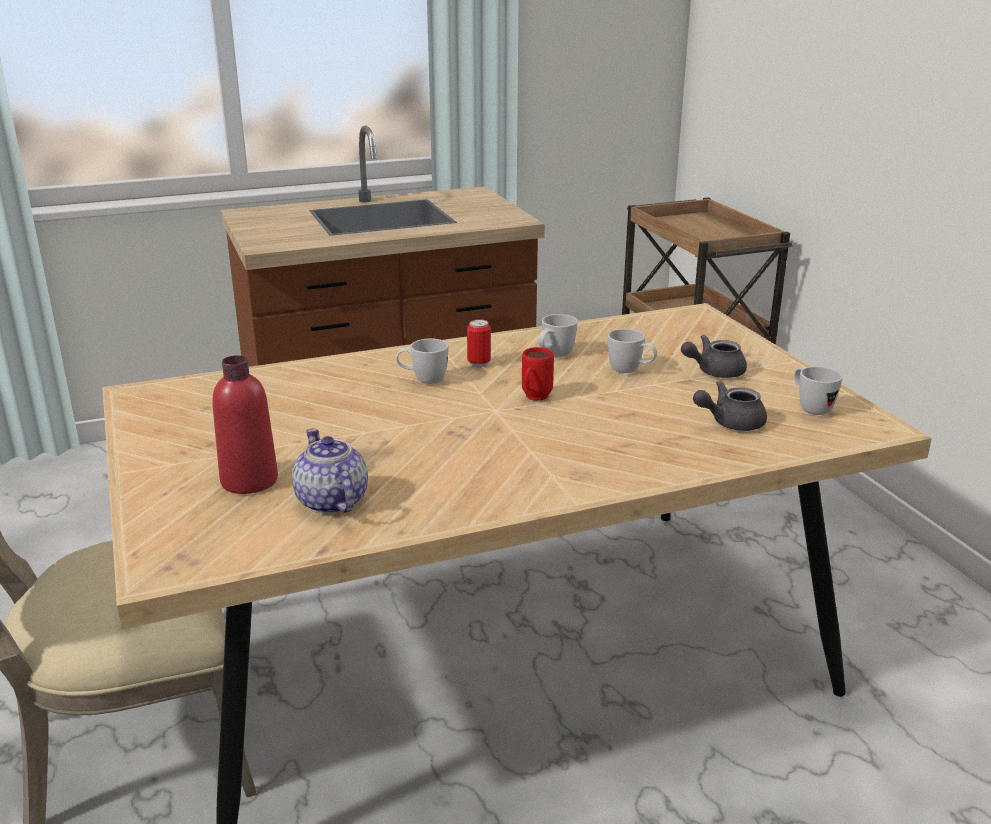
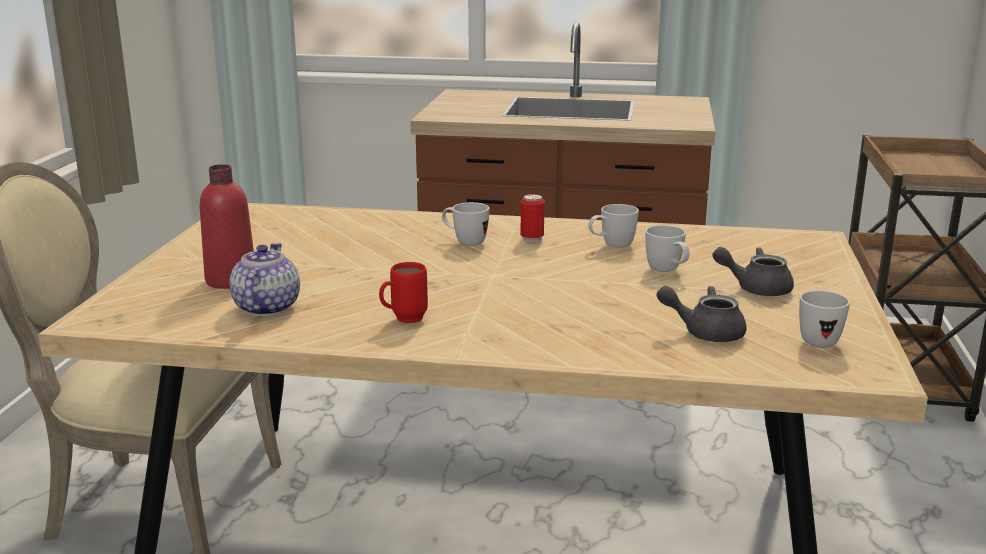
camera: 30 degrees right, 5 degrees down
(534, 399) = (540, 274): red mug -> red mug (403, 320)

